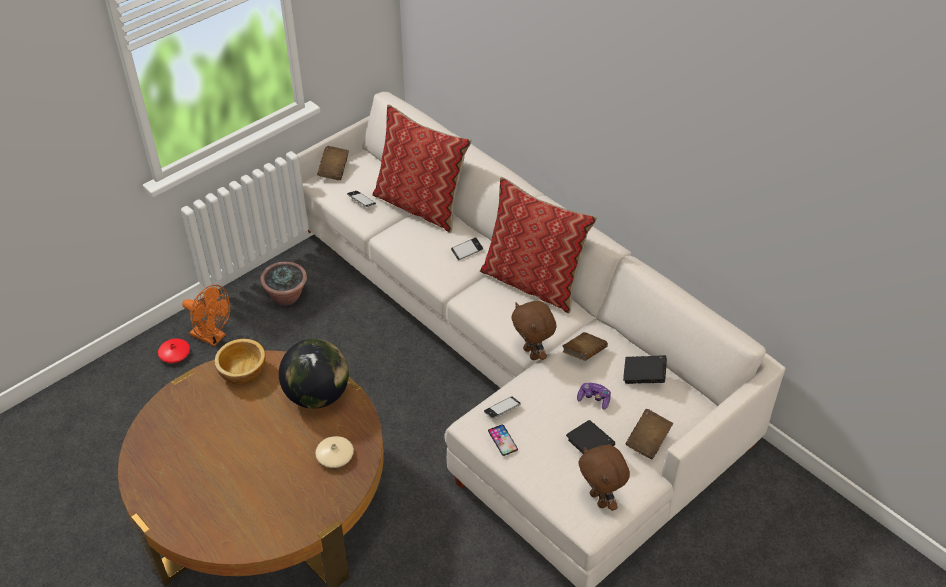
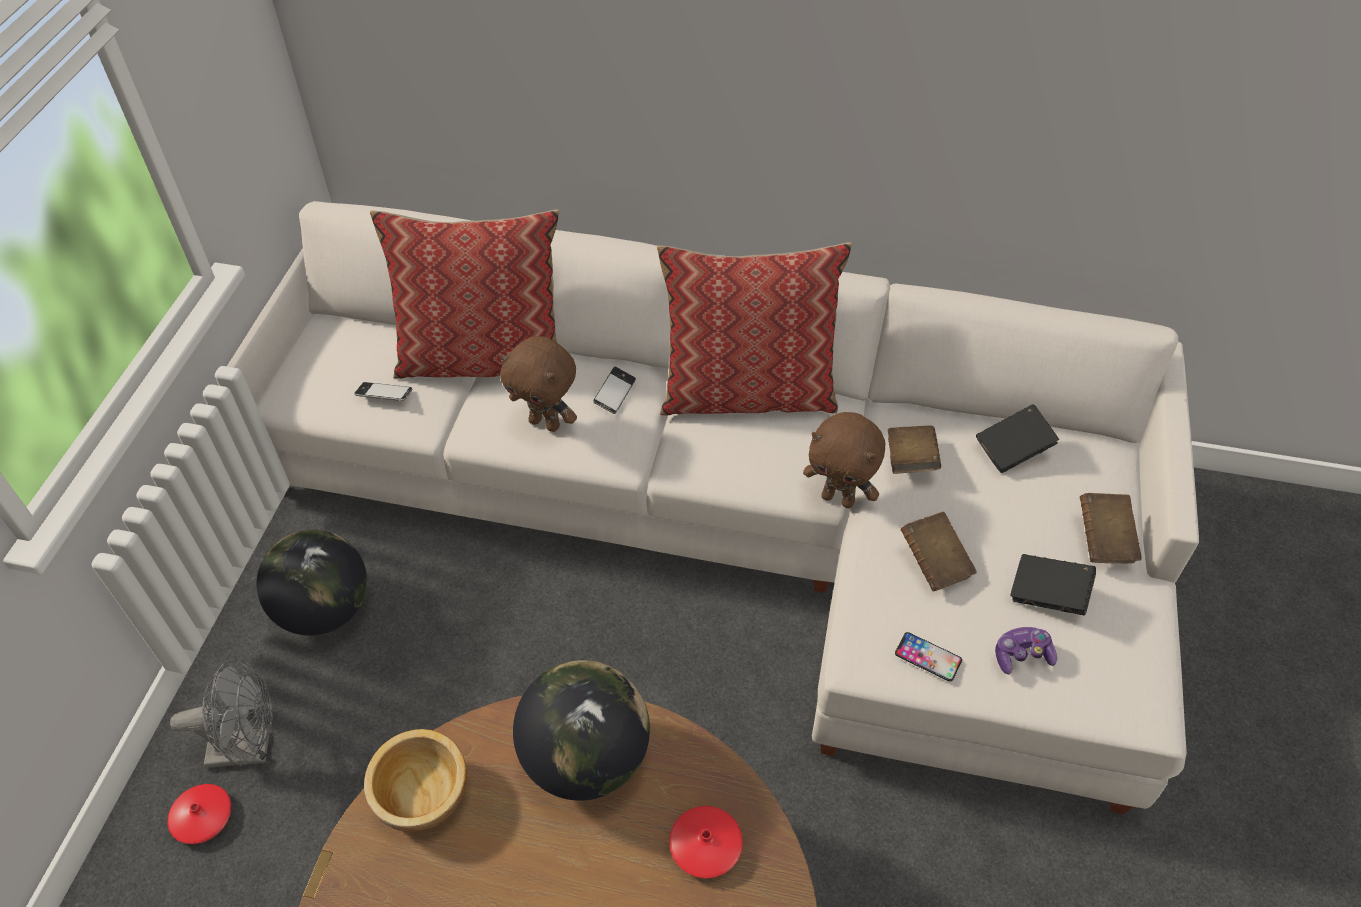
camera: 35 degrees left, 5 degrees up
(212, 337) = (249, 748): orange fan -> grey fan
(287, 297) = (325, 610): potted plant -> globe
(334, 170) = (296, 367): brown book -> brown book (934, 562)
(335, 455) = (705, 846): beige vase -> red vase
(502, 409) = (883, 609): phone -> none
(594, 399) = (986, 519): game controller -> game controller (1021, 655)
(600, 499) = (1128, 664): brown plush toy -> brown plush toy (546, 423)

